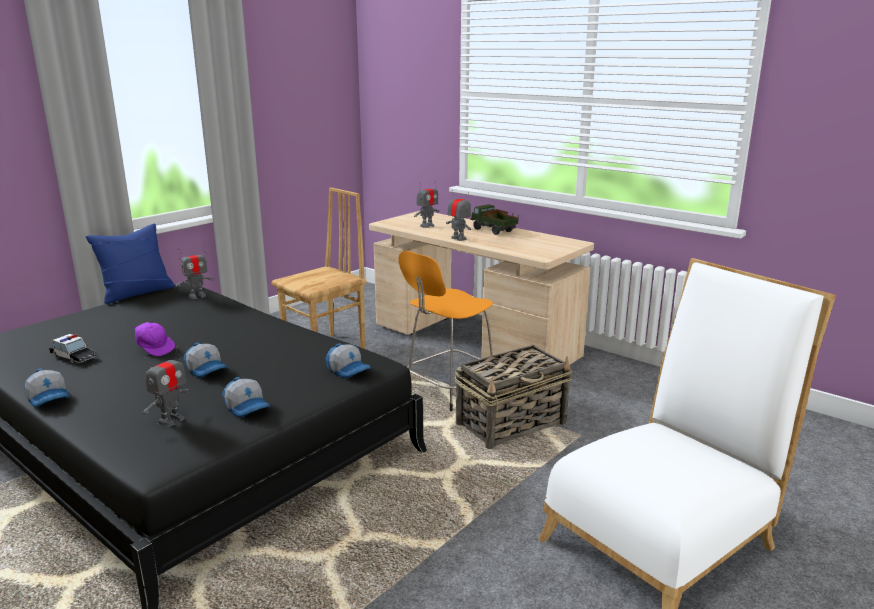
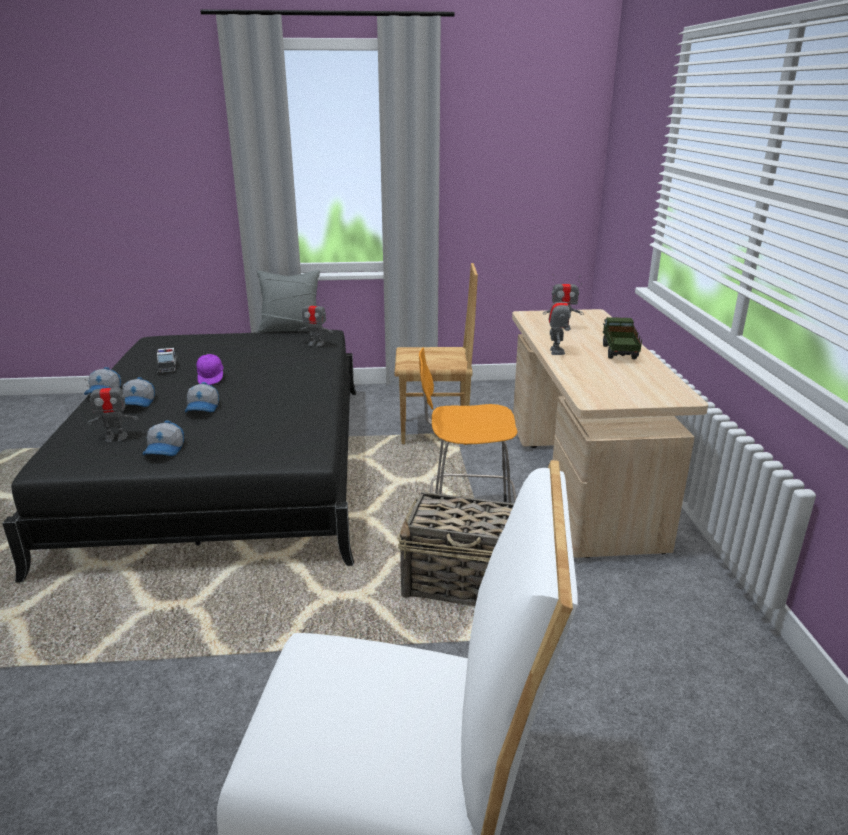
camera: 45 degrees right, 5 degrees up
(137, 293) = (291, 329): blue pillow -> grey pillow
(349, 370) = (280, 451): cap -> cap (139, 402)

